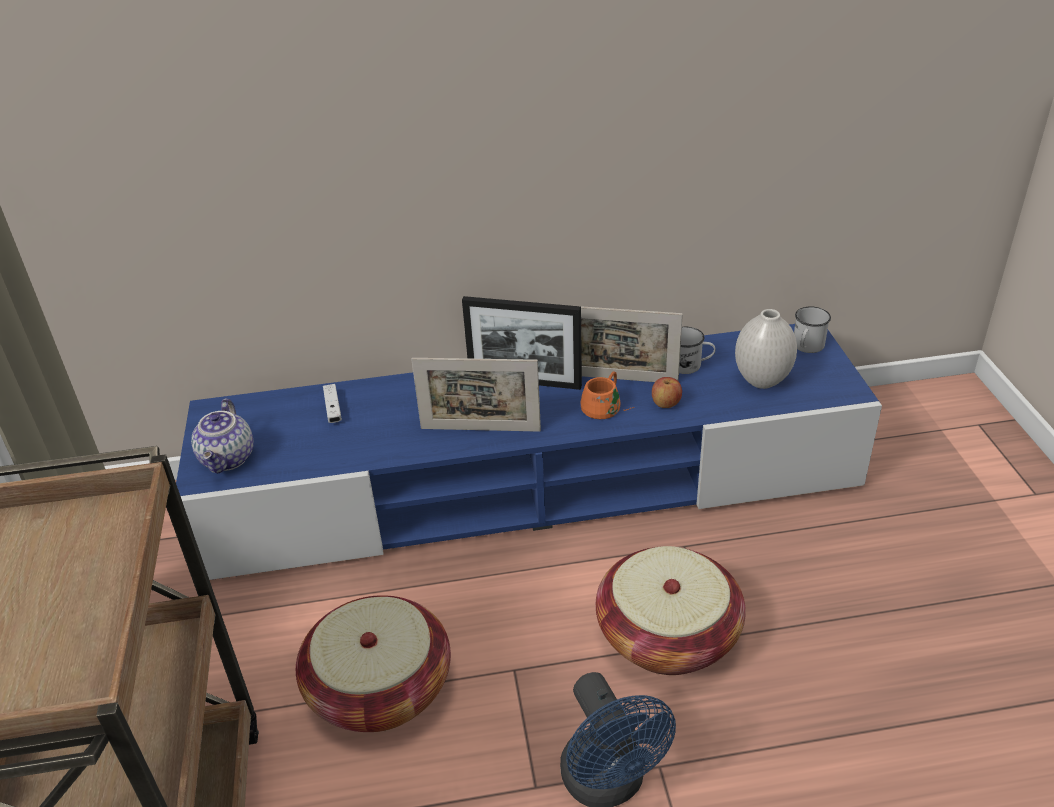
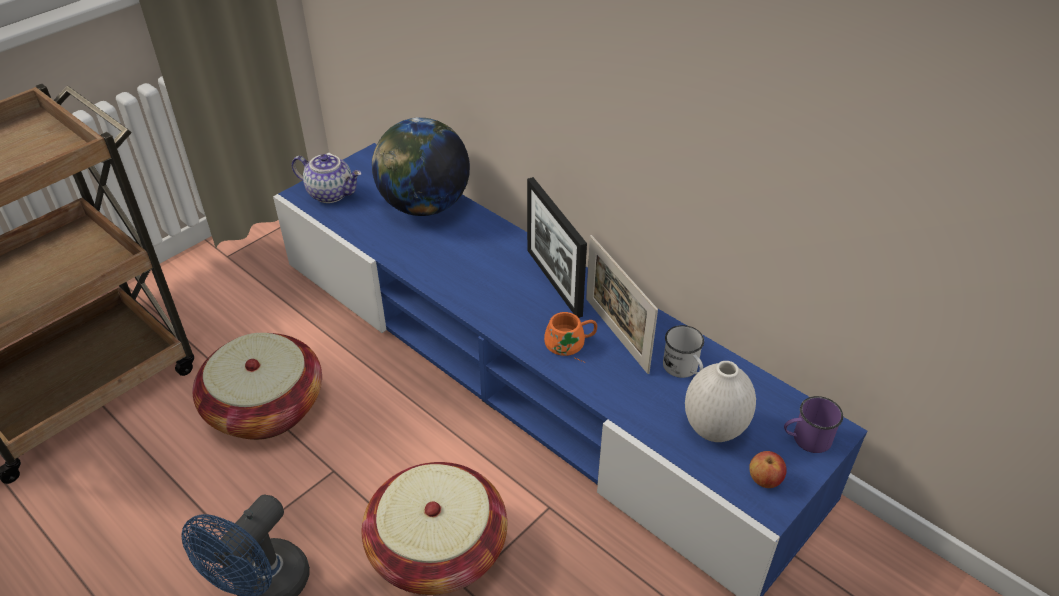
camera: 50 degrees right, 5 degrees up
(229, 459) = (331, 193): teapot -> teapot turned 120 degrees counterclockwise
(333, 409) = (424, 206): white game controller -> globe
(480, 429) = (471, 290): picture frame -> none
(666, 404) = (611, 380): apple -> apple (764, 480)
(806, 347) = (806, 439): white mug -> purple mug

